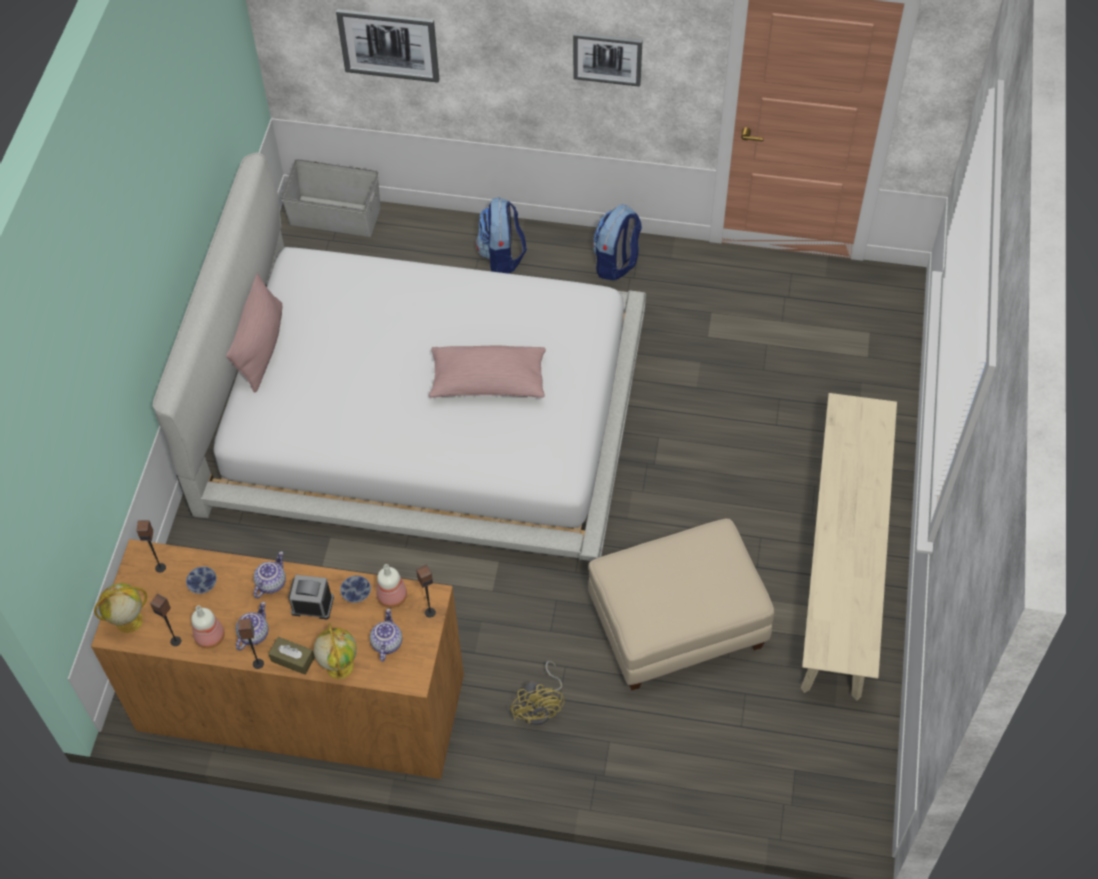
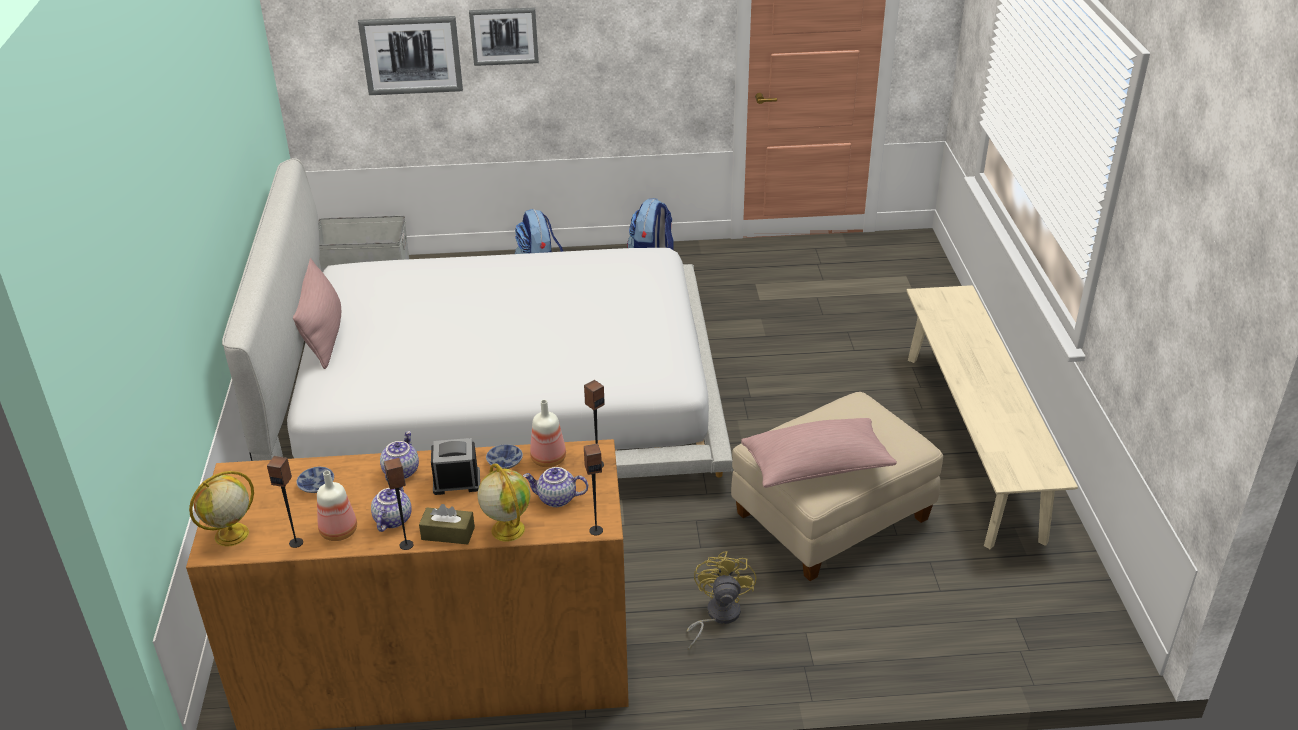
camera: 15 degrees left, 20 degrees down
(160, 567) = (261, 480): speaker -> speaker (596, 530)
(386, 643) = (556, 499): teapot -> teapot turned 75 degrees counterclockwise
(488, 382) = (573, 323): pink pillow -> pink pillow (816, 467)
(541, 707) = (717, 616): yellow fan -> yellow fan turned 150 degrees counterclockwise
(607, 58) = (625, 32): picture -> picture (504, 36)

